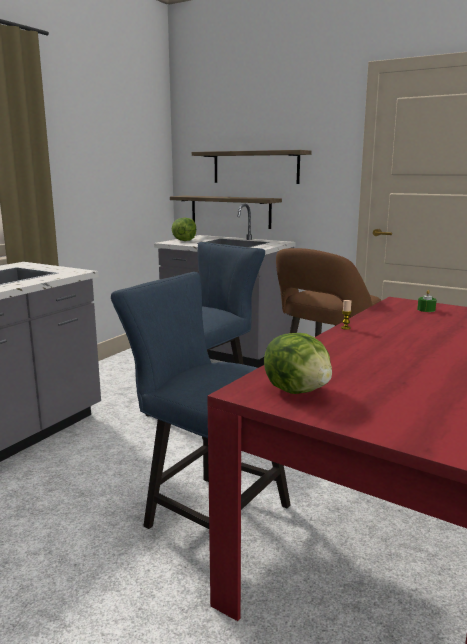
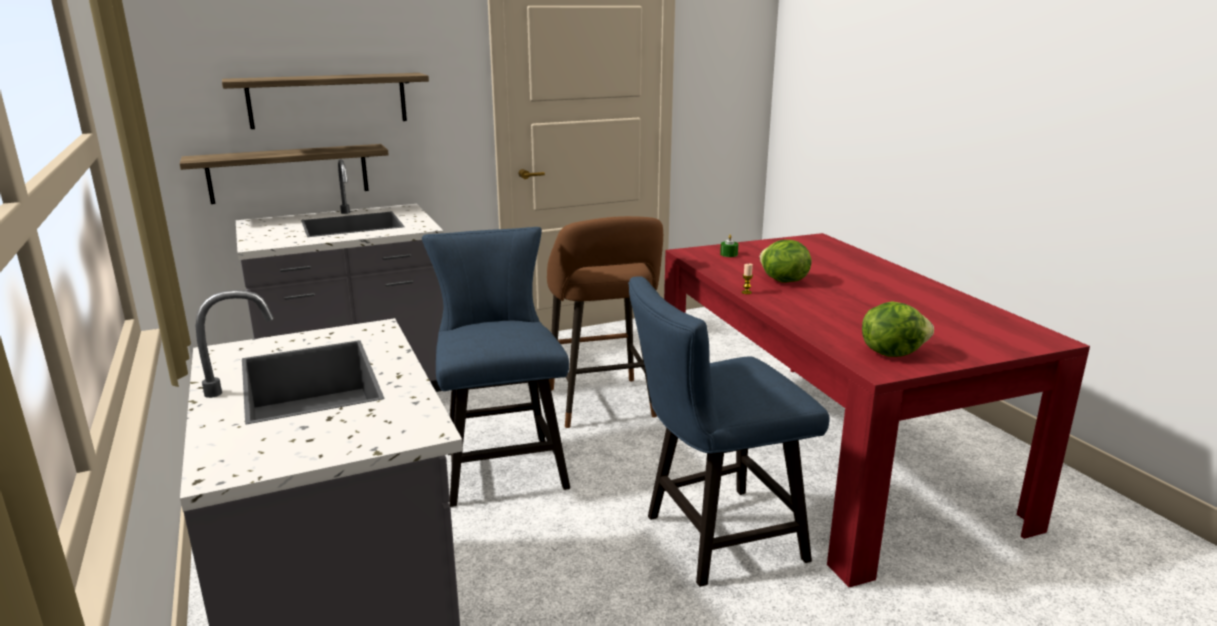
camera: 55 degrees left, 5 degrees up
(184, 240) = (268, 236): lettuce -> lettuce (782, 281)

